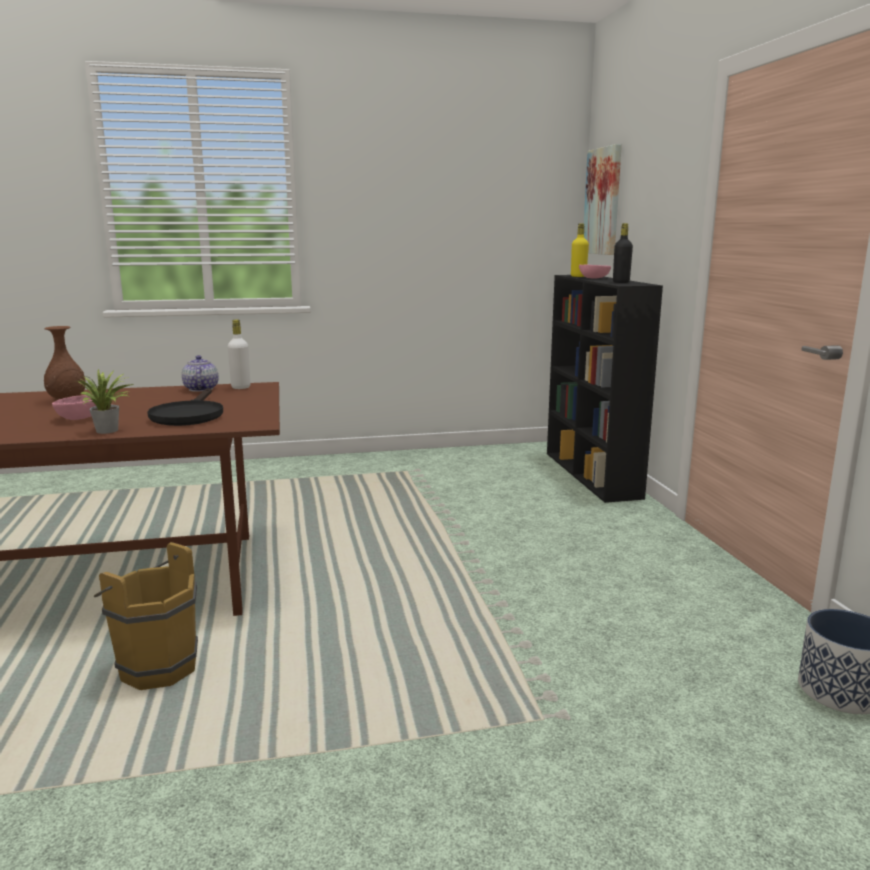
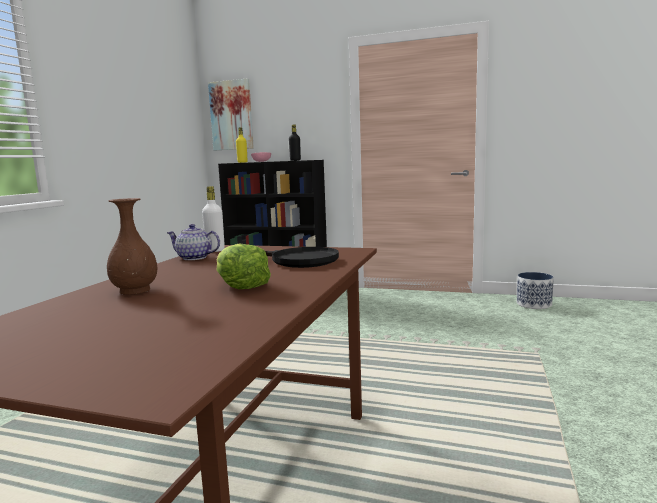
camera: 60 degrees left, 5 degrees down
(79, 418) = (241, 285): pink bowl -> lettuce
(109, 431) = (317, 277): potted plant -> none
(155, 666) = (418, 463): brown bucket -> none

